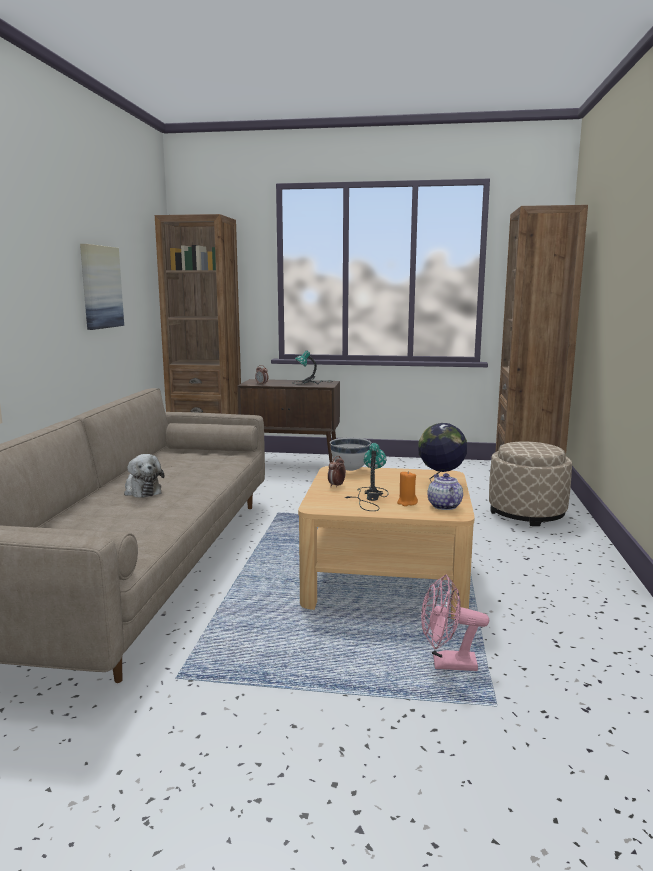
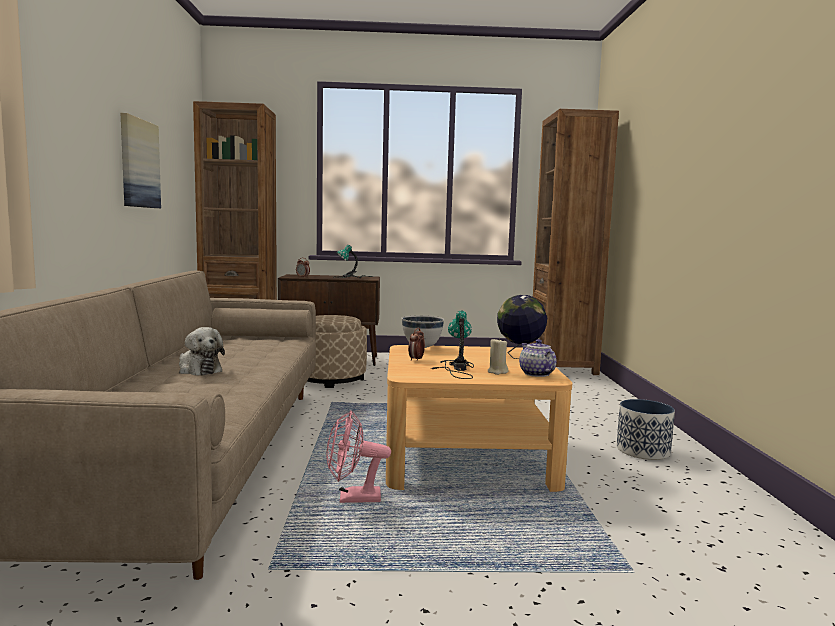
camera: 10 degrees left, 5 degrees down
(407, 503) = (497, 372): orange candle -> beige candle
(447, 664) = (564, 534): pink fan -> pink fan (352, 498)
(527, 513) = (577, 397): beige ottoman -> beige ottoman (331, 379)
(568, 579) = (643, 451): none -> planter

